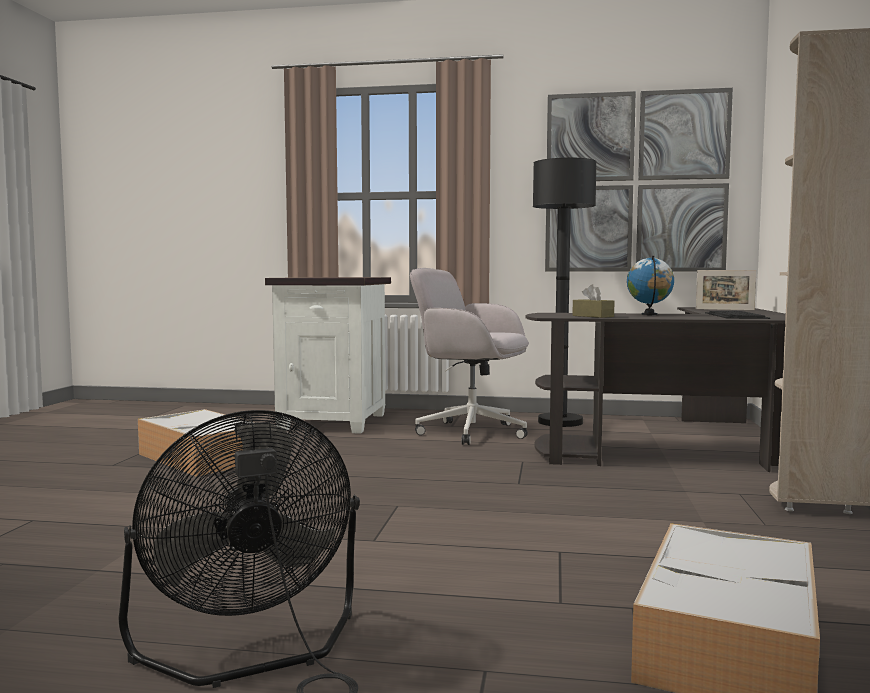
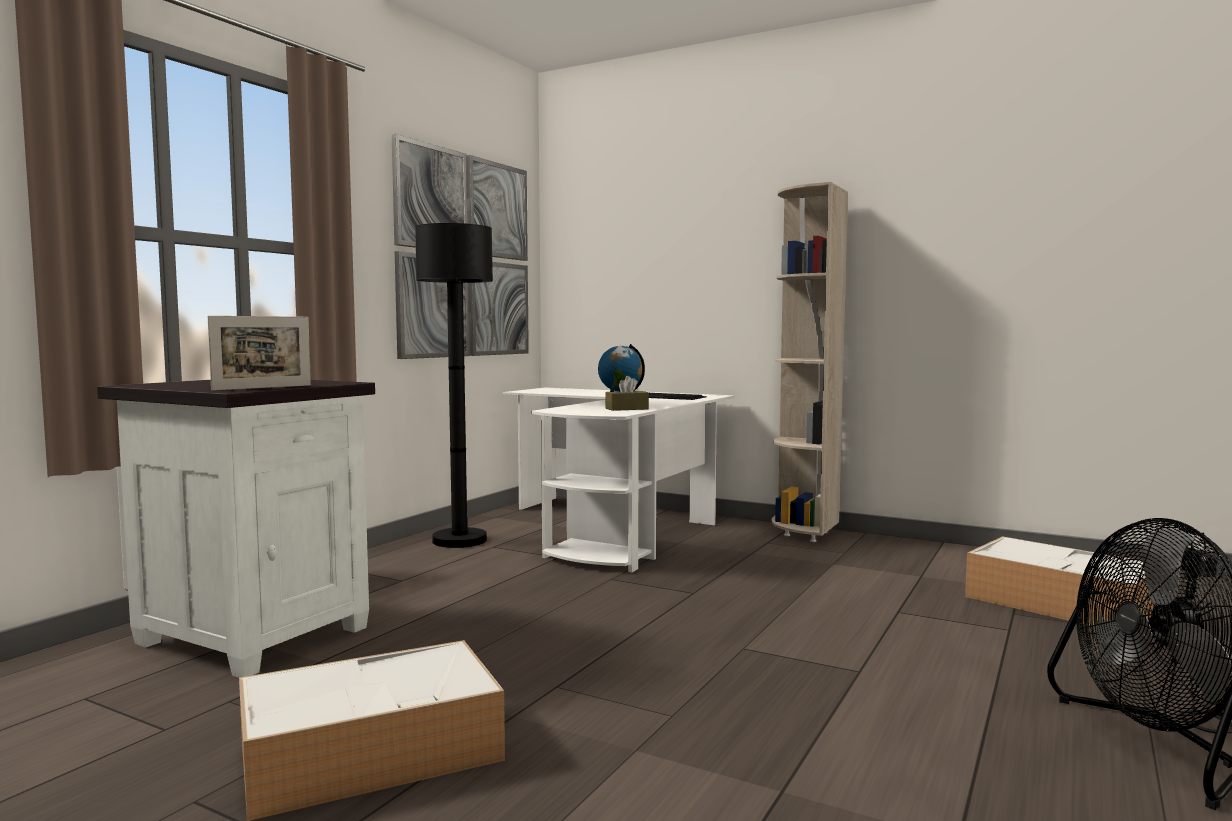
camera: 70 degrees left, 0 degrees up
(470, 432) = (452, 577): grey office chair -> none
(686, 447) = (618, 527): black desk -> white desk
(724, 309) = (571, 391): picture frame -> picture frame (263, 387)

